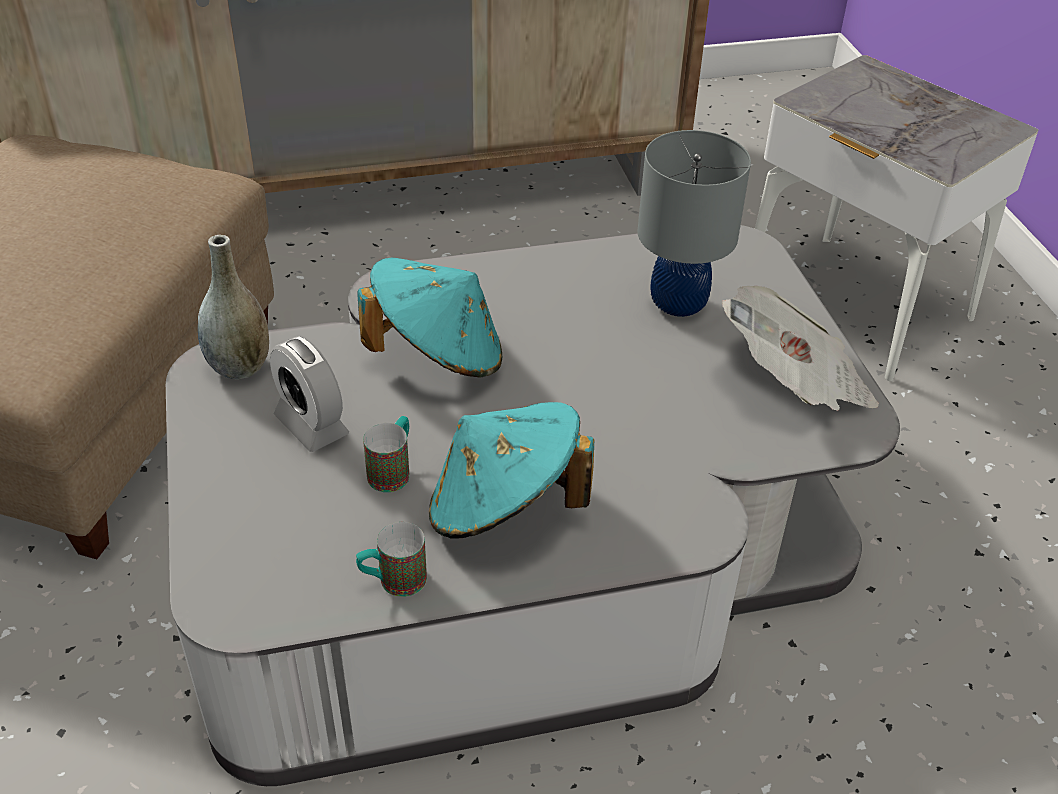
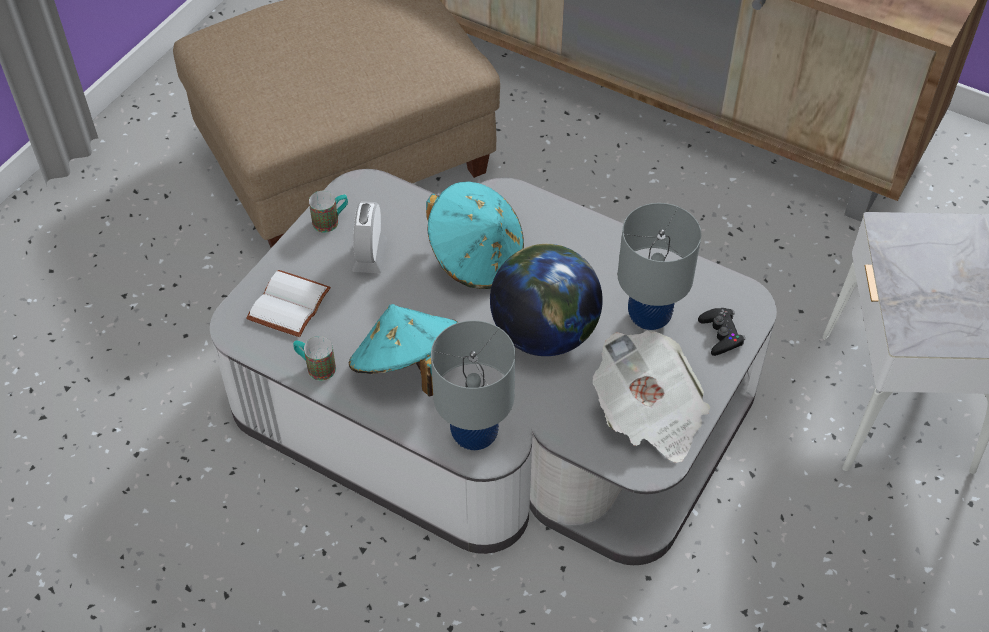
camera: 45 degrees right, 10 degrees up
(239, 367) = (372, 196): grey vase -> none
(275, 538) = (290, 306): none -> white book
(393, 470) = (379, 309): mug -> mug (331, 221)
(601, 379) = (544, 333): none -> globe
(667, 519) = (477, 435): none -> grey table lamp
(756, 281) = (721, 334): none -> black game controller

